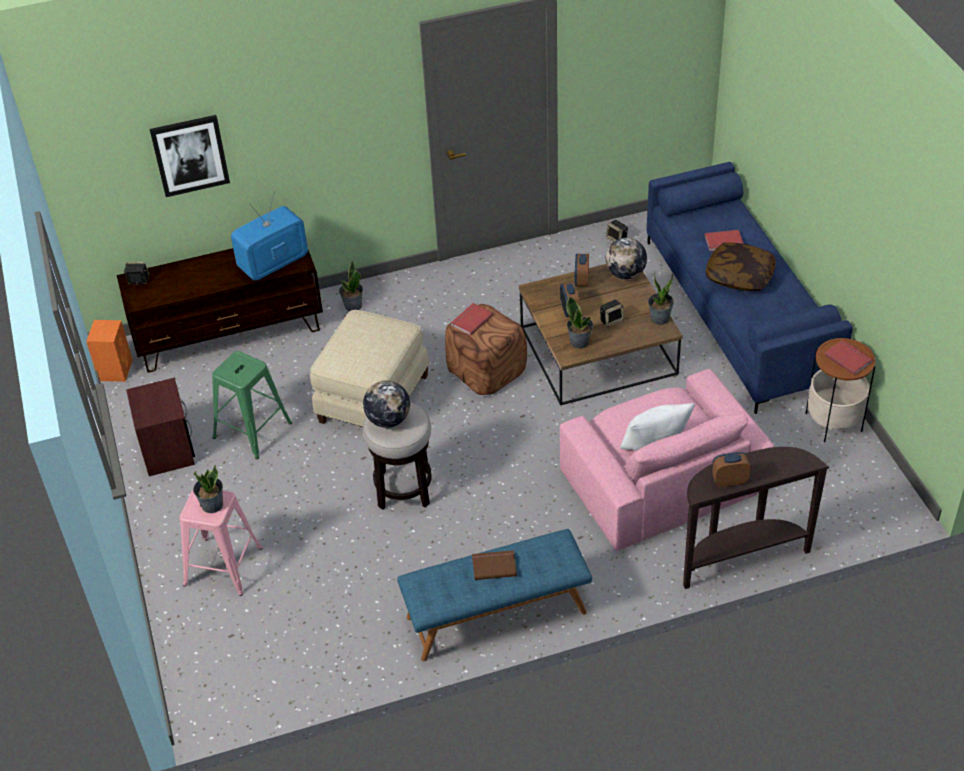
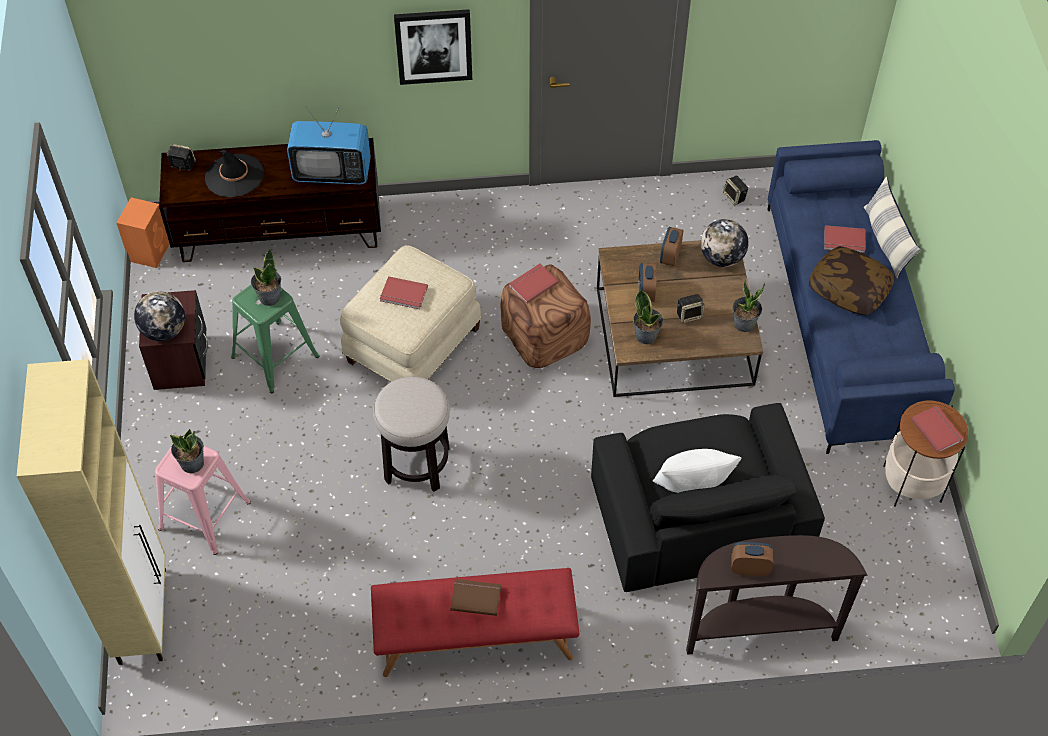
camera: 10 degrees right, 10 degrees up
(187, 281) = (234, 176): none -> black hat
(188, 656) = (143, 614): none -> beige cabinet
(190, 155) = (250, 44): picture -> picture (433, 46)
(273, 263) = (332, 172): television -> television turned 150 degrees counterclockwise
(353, 306) = (420, 224): potted plant -> potted plant (269, 297)
(362, 345) = (403, 295): none -> red book
(388, 420) = (402, 401): globe -> globe (164, 330)
(496, 615) = (475, 640): blue bench -> red bench
(661, 480) = (698, 514): pink armchair -> black armchair
(758, 236) = (886, 241): none -> pillow

